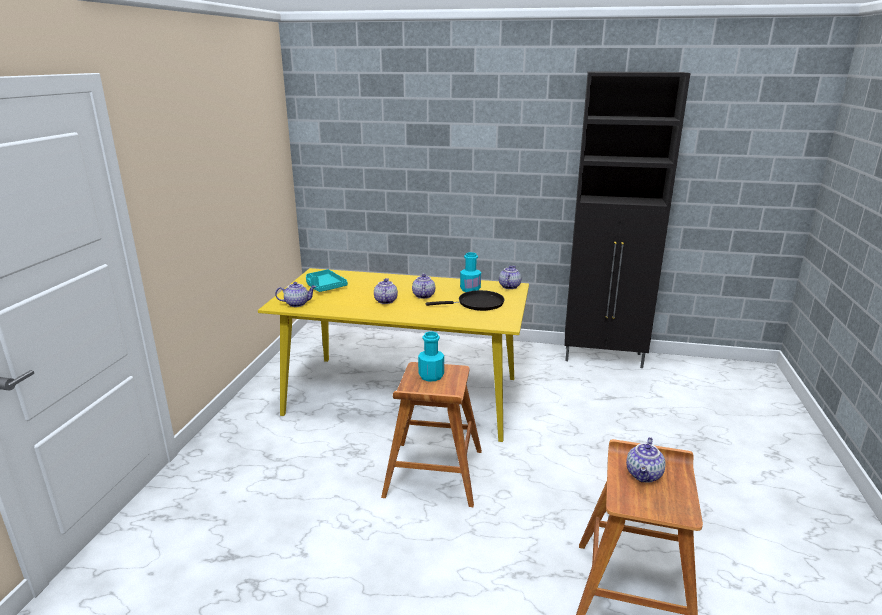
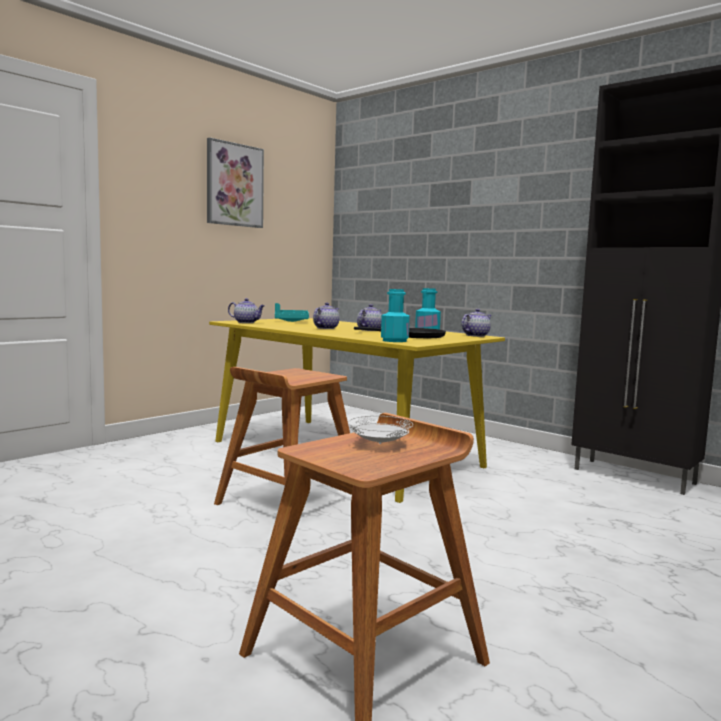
camera: 30 degrees right, 15 degrees down
(223, 147) = (234, 185): none -> picture
(431, 376) = (296, 374): turquoise bottle -> turquoise bottle (394, 340)
(644, 475) = (380, 444): teapot -> white plate

